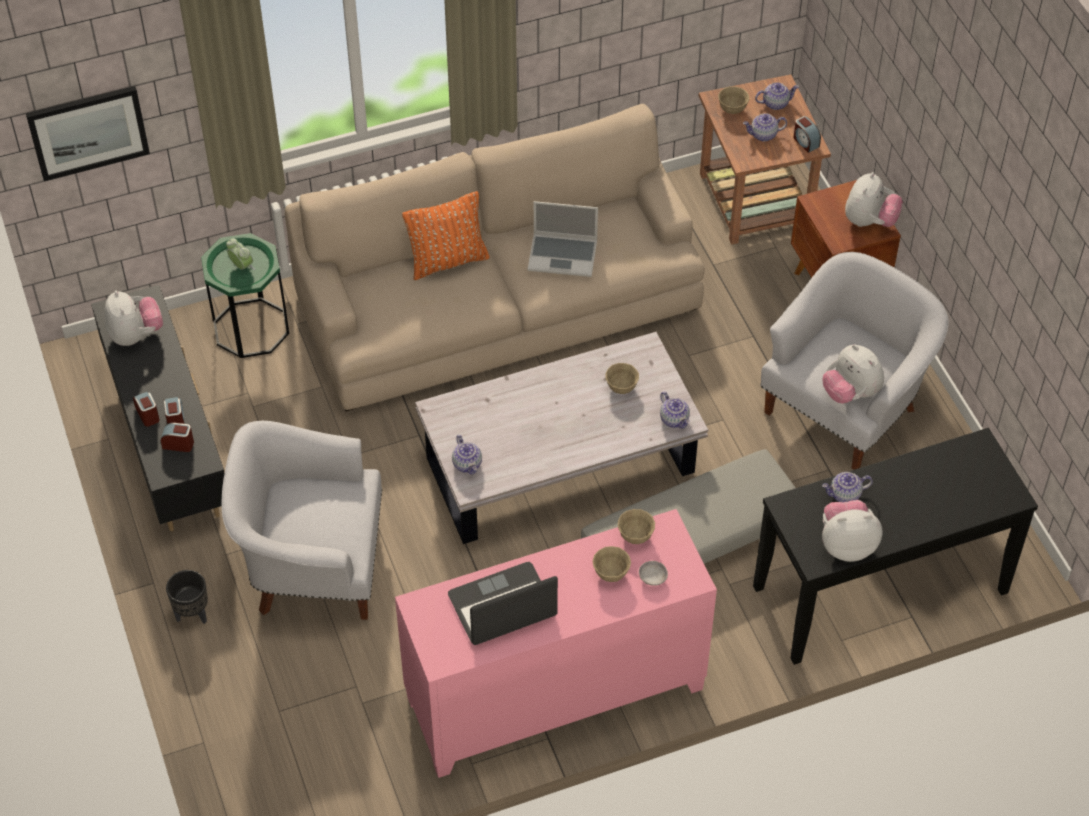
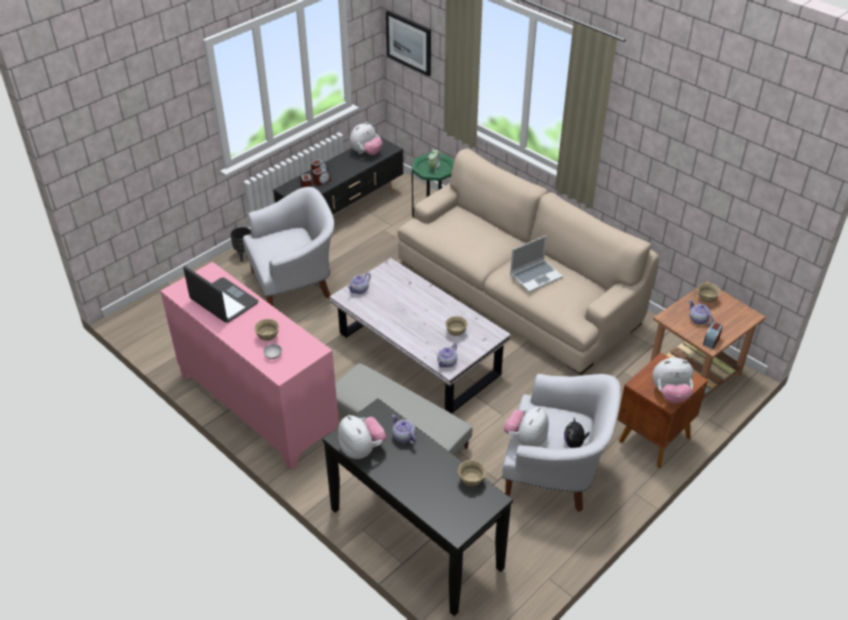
camera: 65 degrees right, 10 degrees down
(312, 566) = (295, 284): white armchair -> white armchair turned 90 degrees clockwise
(448, 261) = (496, 235): orange pillow -> none
(563, 256) = (536, 276): laptop -> laptop turned 105 degrees counterclockwise
(635, 536) = (301, 339): beige bowl -> beige bowl (471, 480)
(775, 103) = (732, 317): teapot -> none
(879, 350) = (574, 444): none -> plush toy

